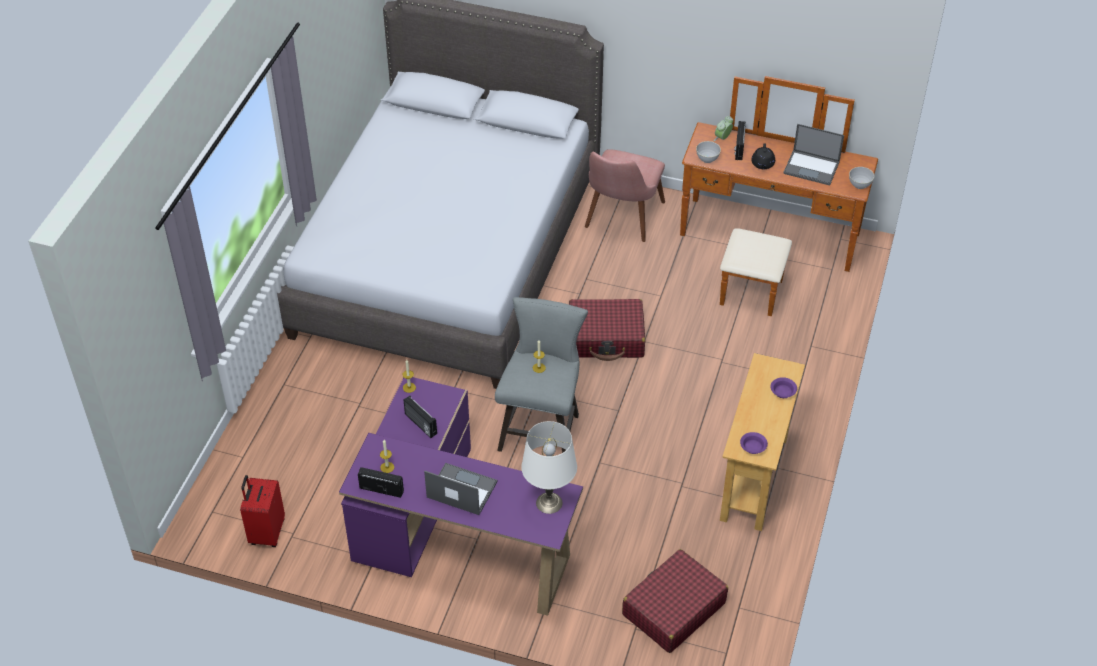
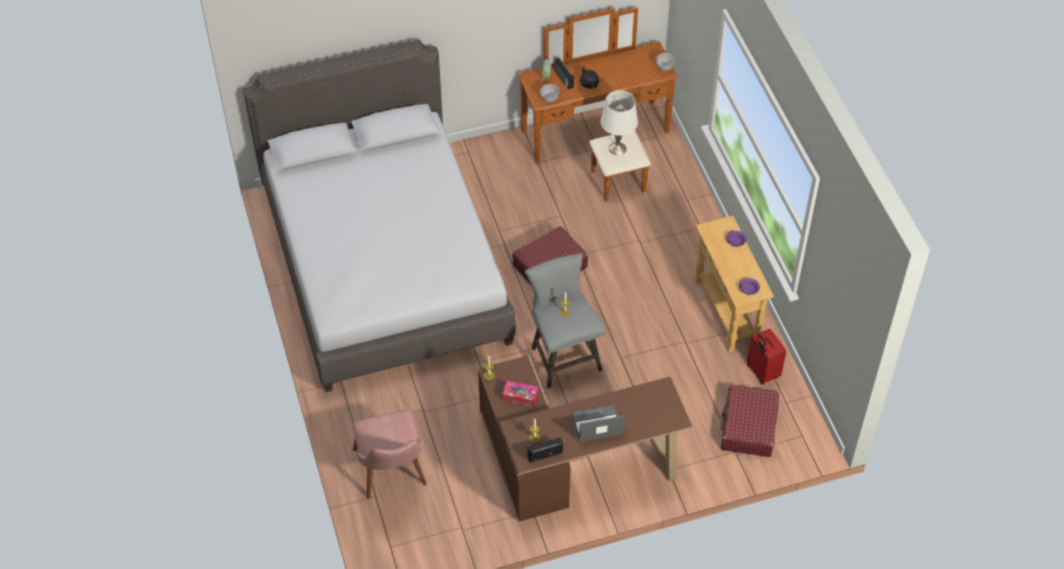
camera: 35 degrees left, 5 degrees up
(266, 532) = (442, 537): red suitcase -> red suitcase (762, 372)
(420, 424) = (520, 396): radio -> tissue box
(453, 535) = (570, 463): purple desk -> brown desk
(549, 503) = (659, 400): white table lamp -> white table lamp (617, 149)
(621, 221) = (486, 174): pink chair -> pink chair (393, 475)
(812, 167) = (623, 70): laptop -> none

